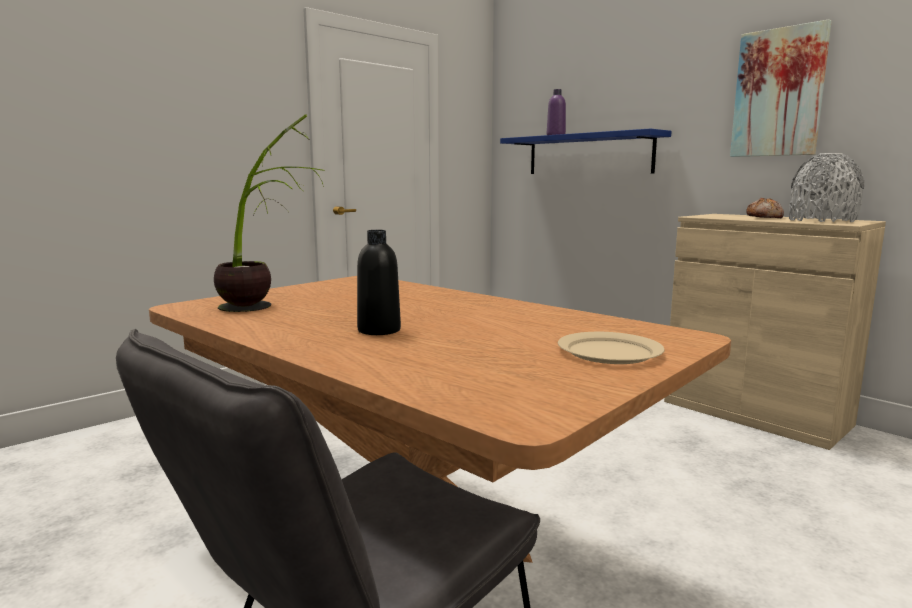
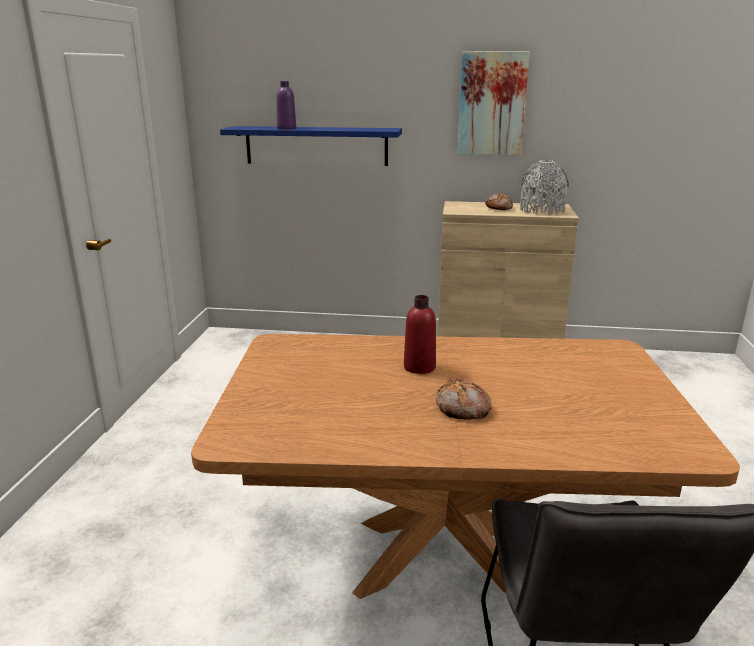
camera: 40 degrees left, 10 degrees up
(264, 310) = (317, 418): potted plant -> none
(379, 330) = (462, 409): black bottle -> bread
(423, 306) = (419, 367): none -> red bottle
(609, 352) = (618, 379): beige plate -> none

